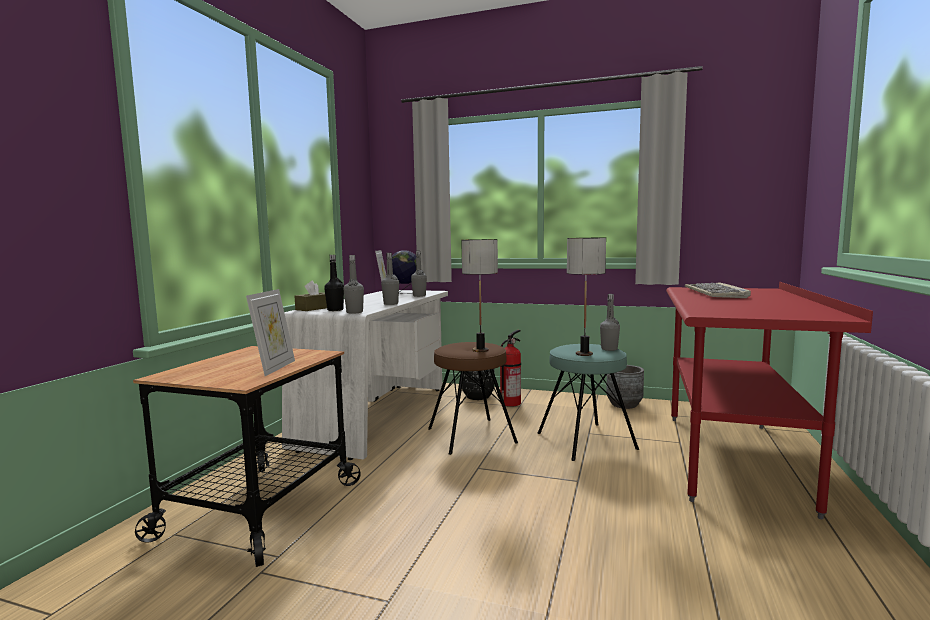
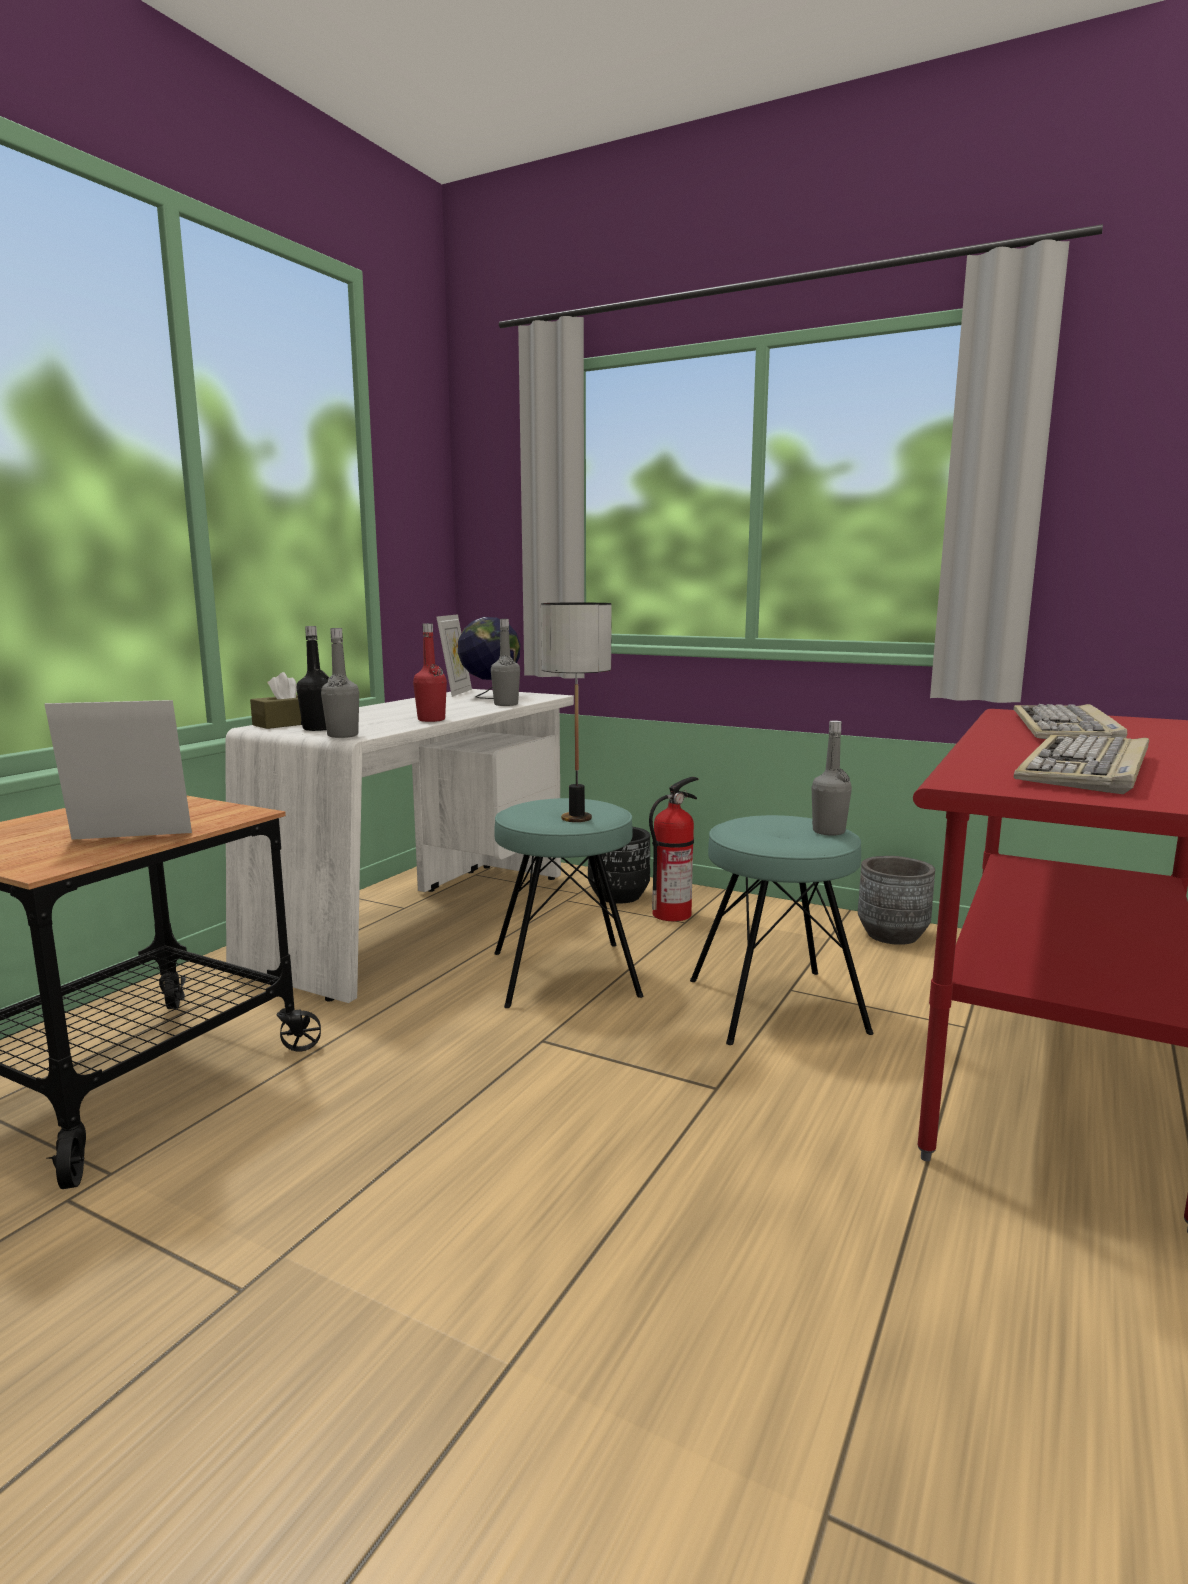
camera: 10 degrees right, 5 degrees up
(274, 368) = (129, 839): picture frame -> picture frame turned 120 degrees counterclockwise
(391, 304) = (431, 720): grey bottle -> red bottle
(471, 435) = (564, 974): brown stool -> turquoise stool
(584, 354) = (768, 840): table lamp -> none
(747, 307) = (1086, 769): none -> keyboard

